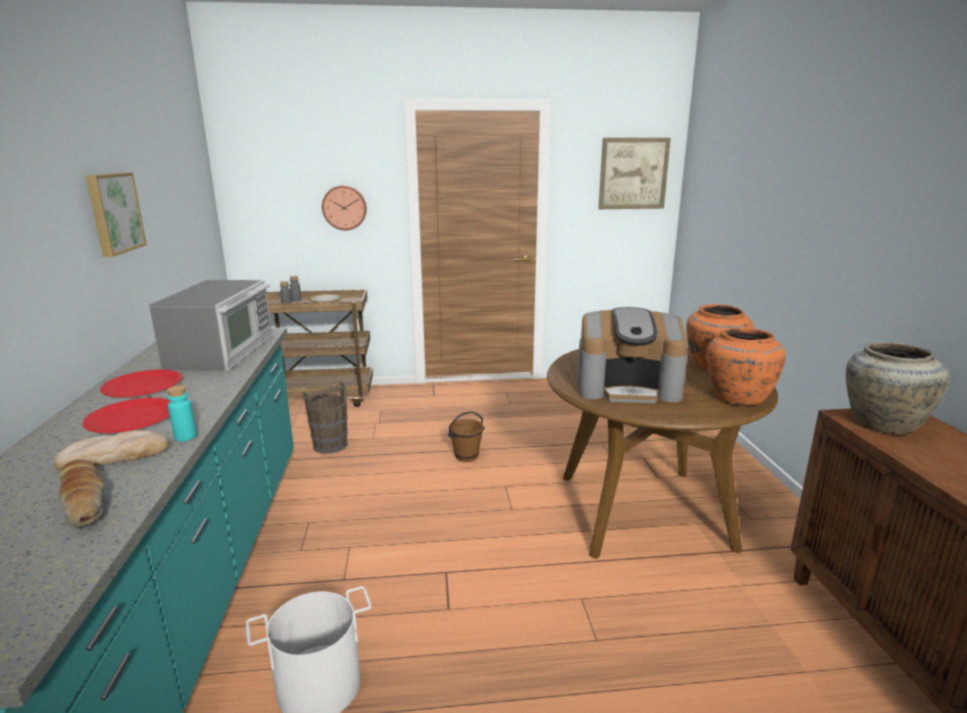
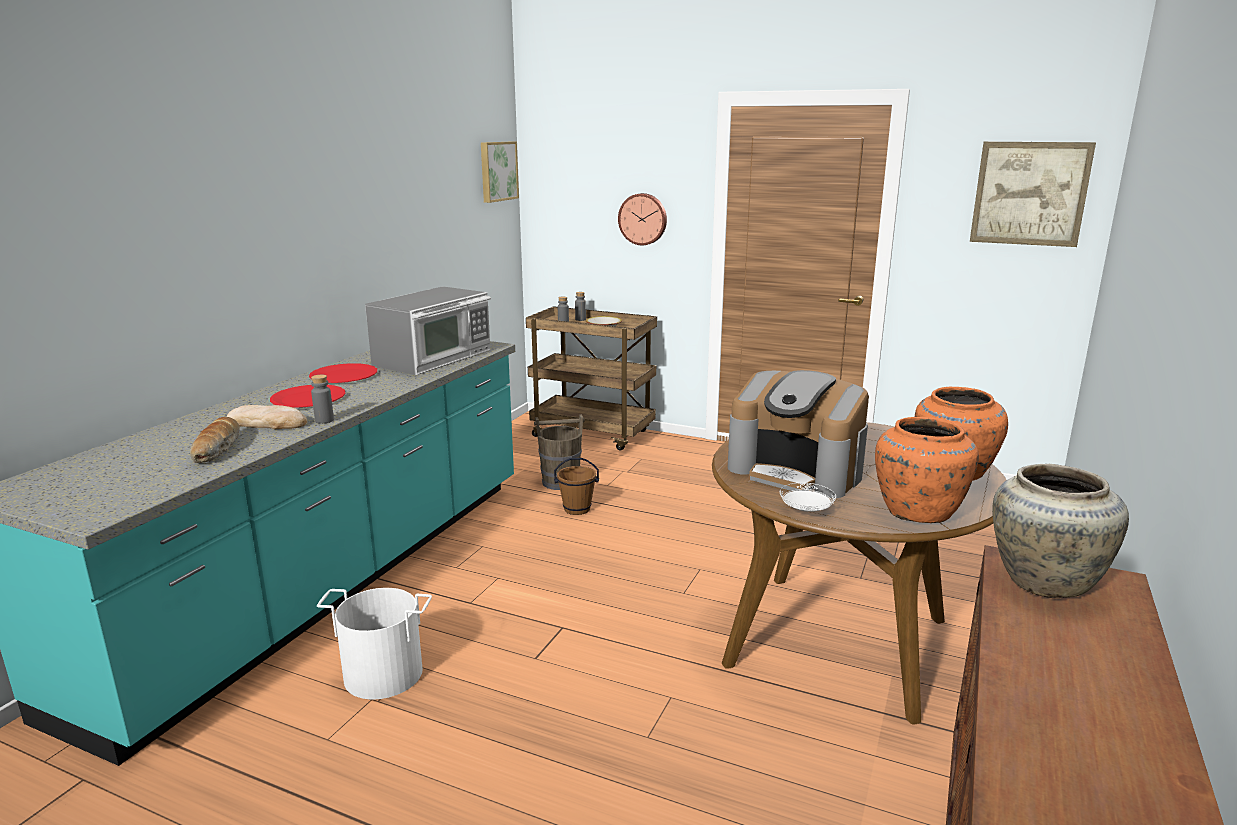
camera: 30 degrees right, 0 degrees up
(113, 213) = (369, 216): picture -> picture (497, 171)
(185, 436) = (324, 420): turquoise bottle -> grey bottle
(466, 456) = (687, 528): brown bucket -> brown bucket (577, 509)
(677, 415) = (806, 511): none -> white plate

